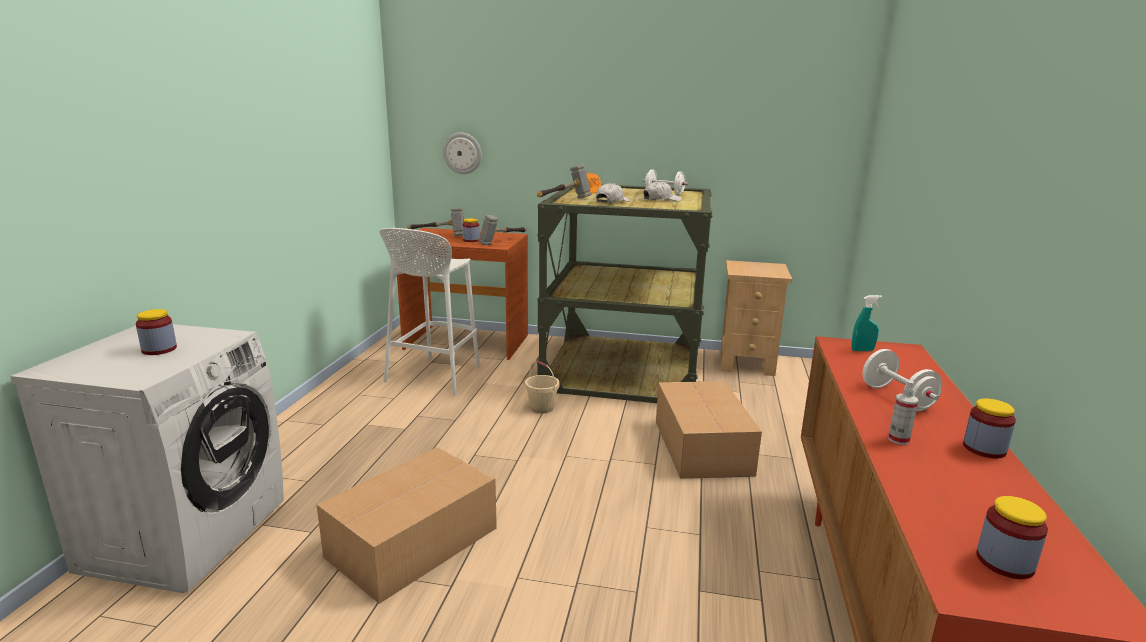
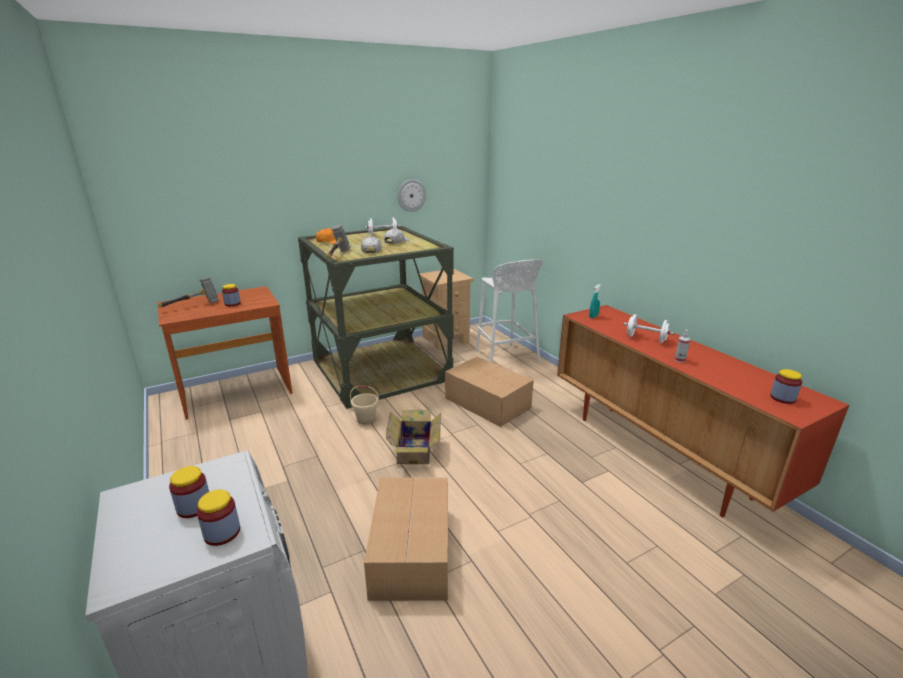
camera: 40 degrees left, 5 degrees up
(435, 375) = (250, 429): white stool -> white stool (505, 358)
(462, 153) = (188, 225): wall clock -> wall clock (411, 195)
(503, 241) = (262, 298): hammer -> none
(550, 456) = (415, 449): none -> cardboard box
(984, 449) = (706, 351): jar -> jar (222, 533)

